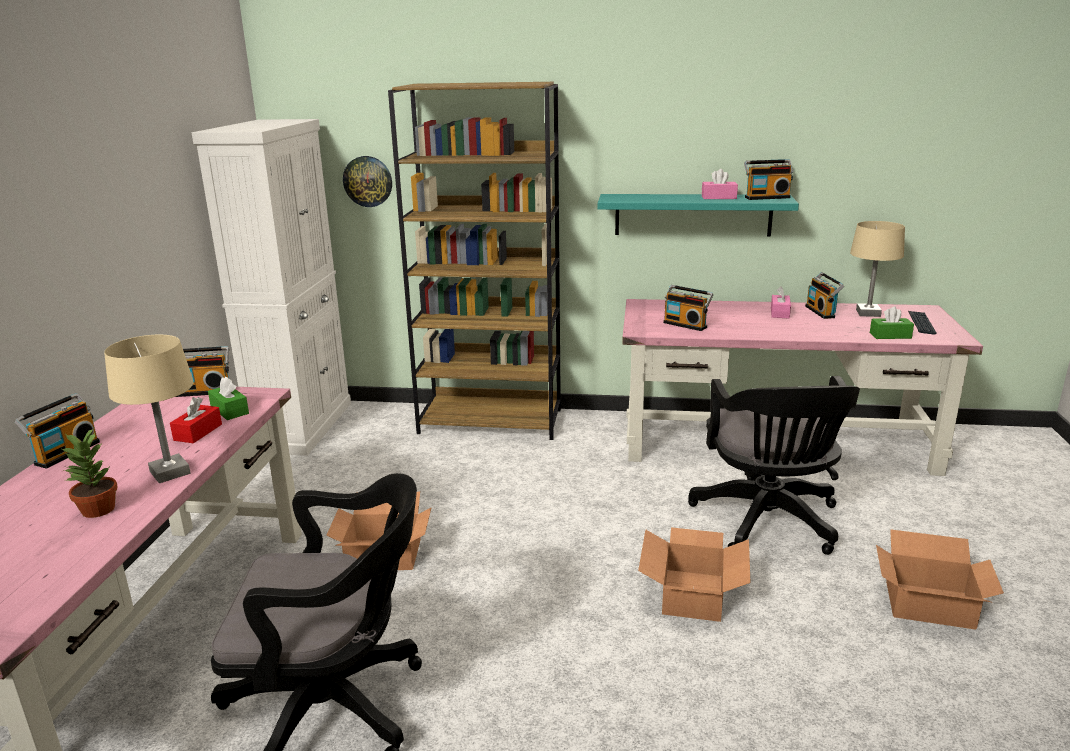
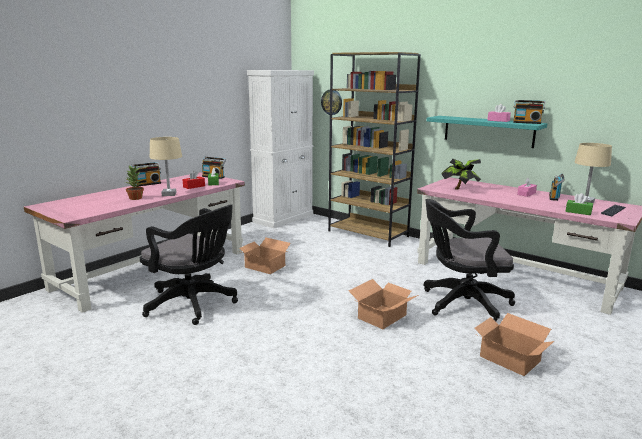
camera: 30 degrees right, 5 degrees down
(686, 324) = (460, 190): radio -> potted plant
(768, 523) = (461, 304): black office chair -> black office chair turned 60 degrees clockwise

